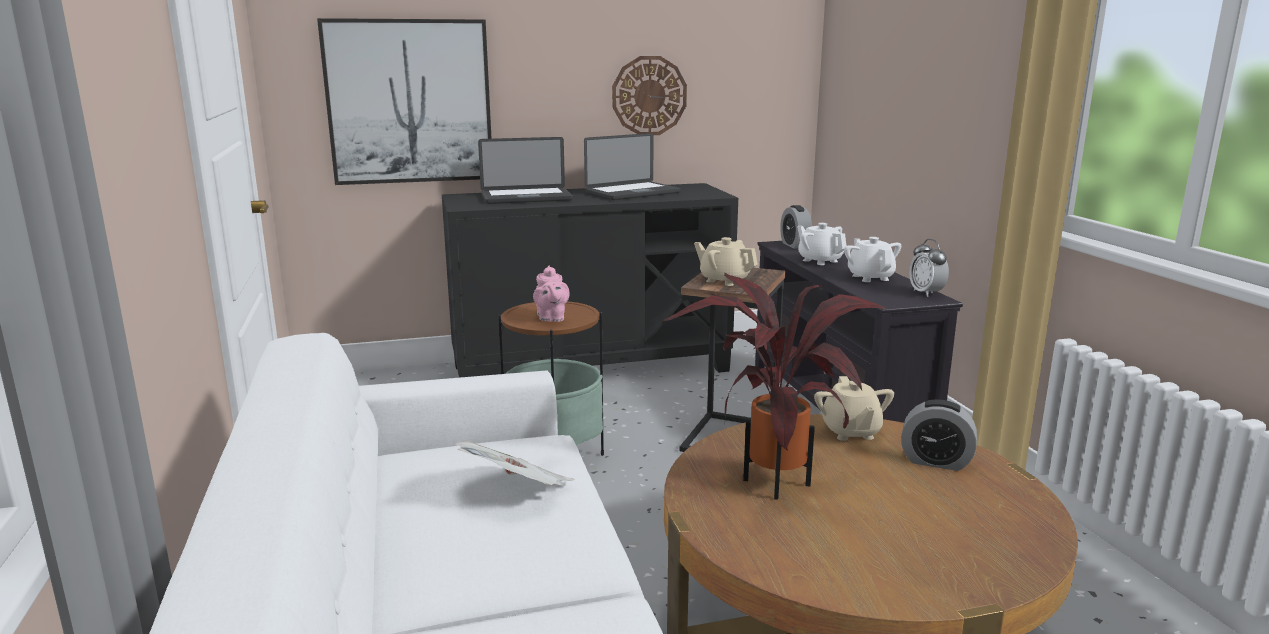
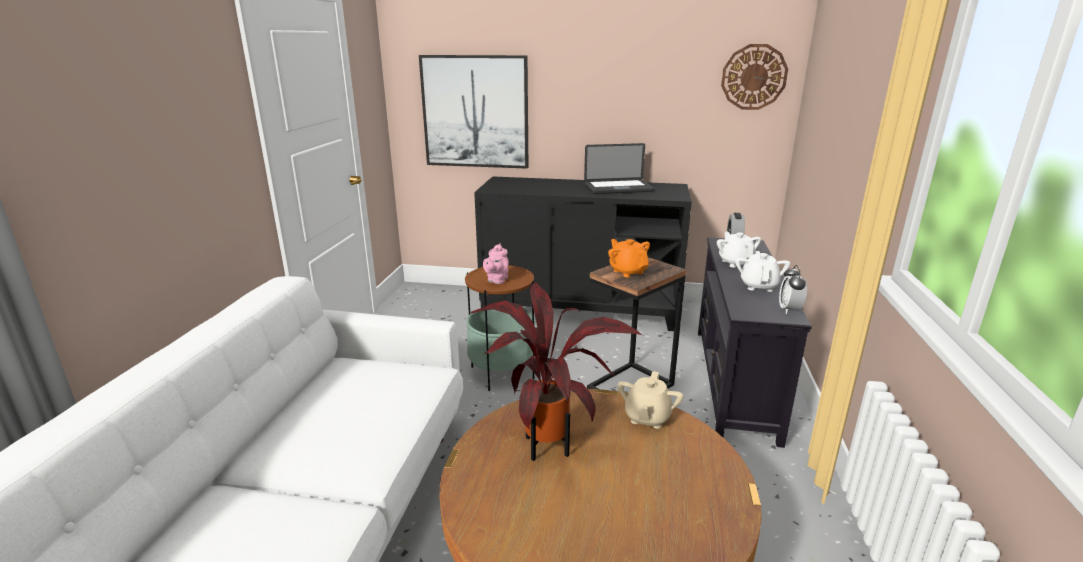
camera: 25 degrees right, 5 degrees up
(518, 492) = (373, 407): newspaper -> none
(526, 198) = (539, 185): laptop -> none
(649, 96) = (647, 114): wall clock -> wall clock (754, 77)
(724, 280) = (628, 271): beige teapot -> orange teapot
(935, 461) = (687, 463): alarm clock -> none

